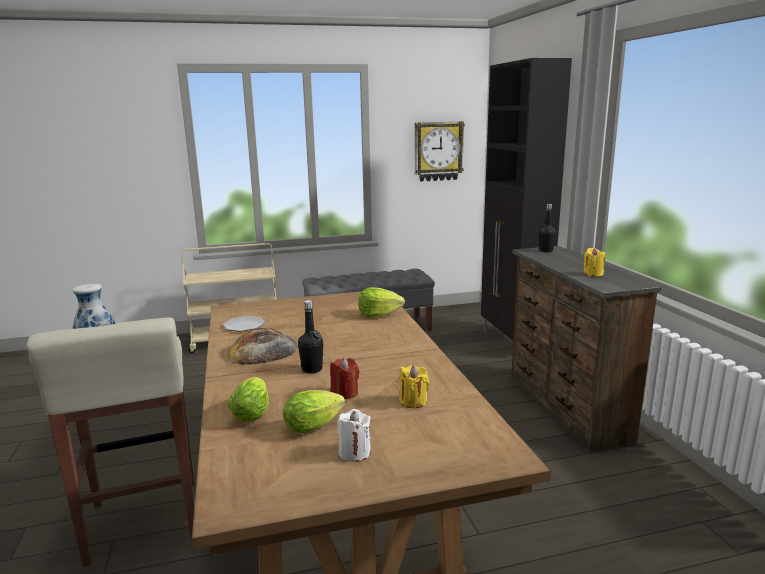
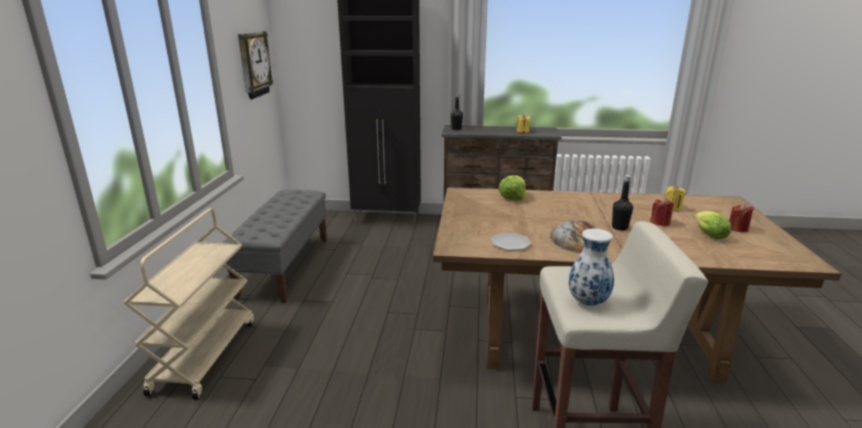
camera: 70 degrees left, 5 degrees up
(253, 412) = (692, 250): lettuce -> none
(354, 452) = (737, 229): white candle -> red candle

